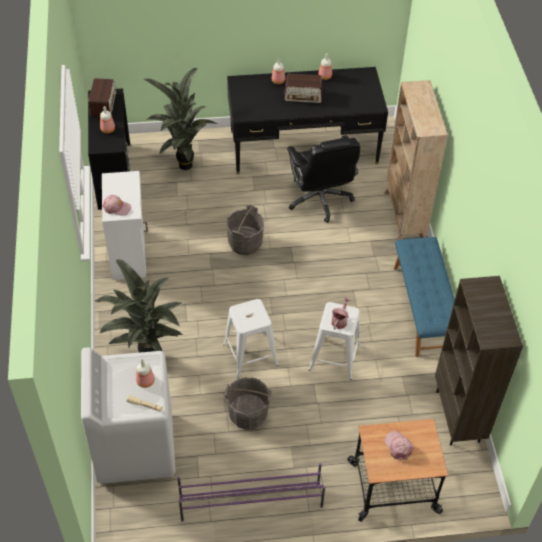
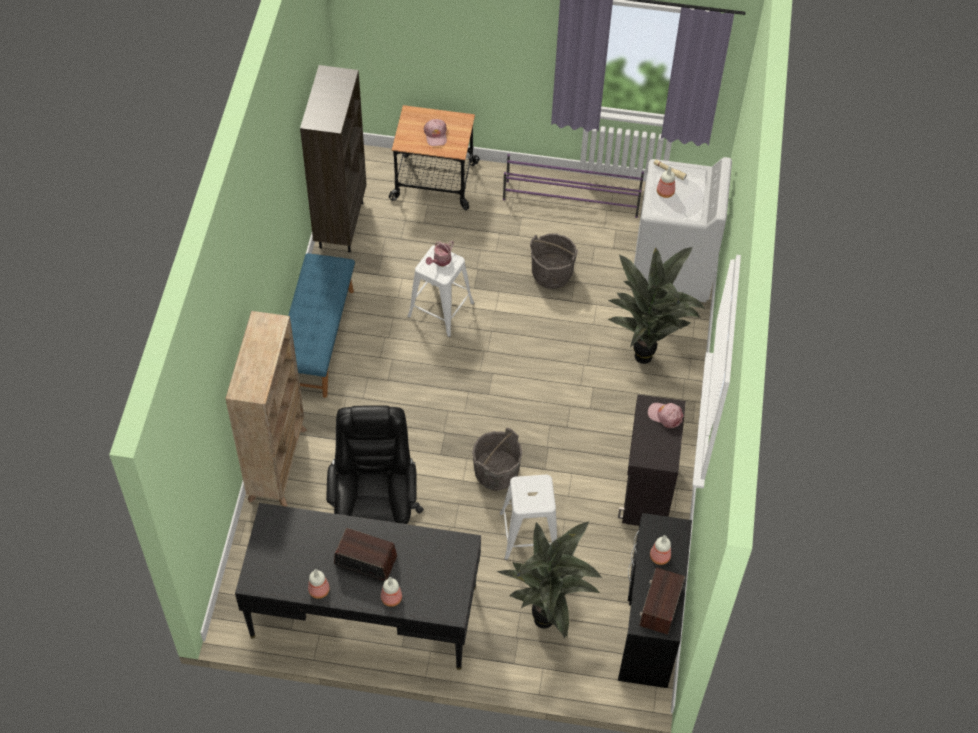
camera: 165 degrees left, 5 degrees up
(129, 254) = (646, 491): white cabinet -> black cabinet
(250, 354) = (531, 333): white stool -> white stool (529, 534)

